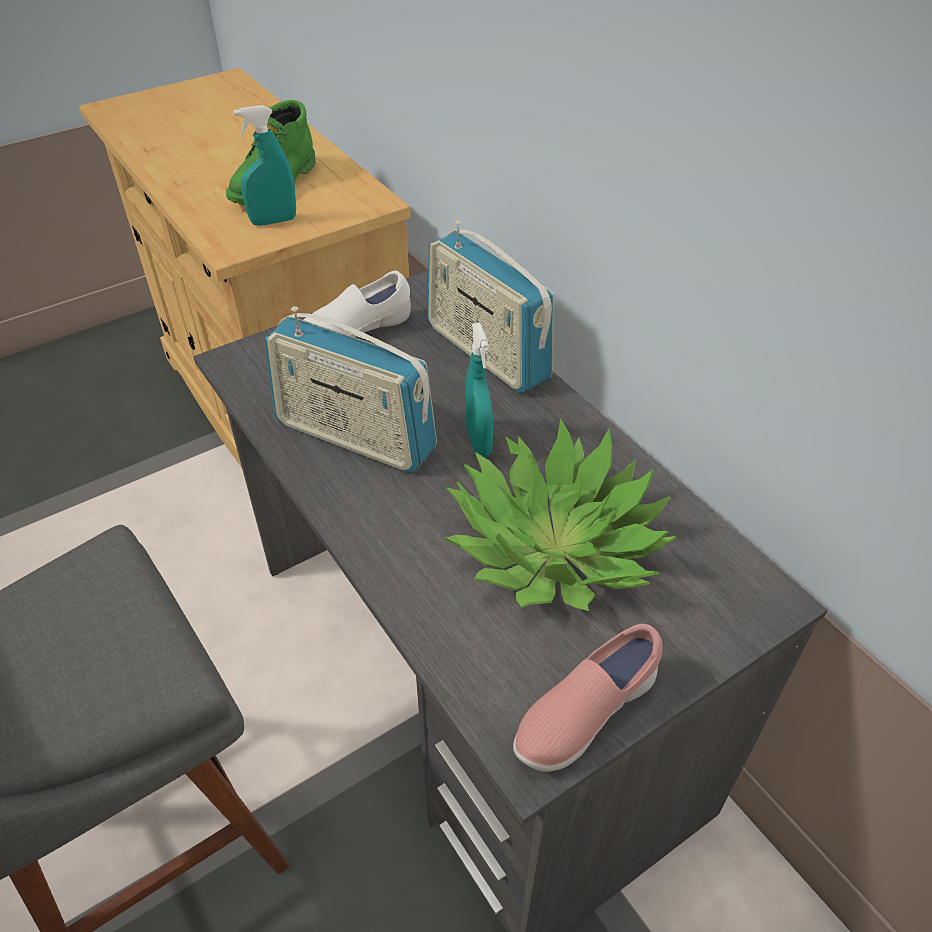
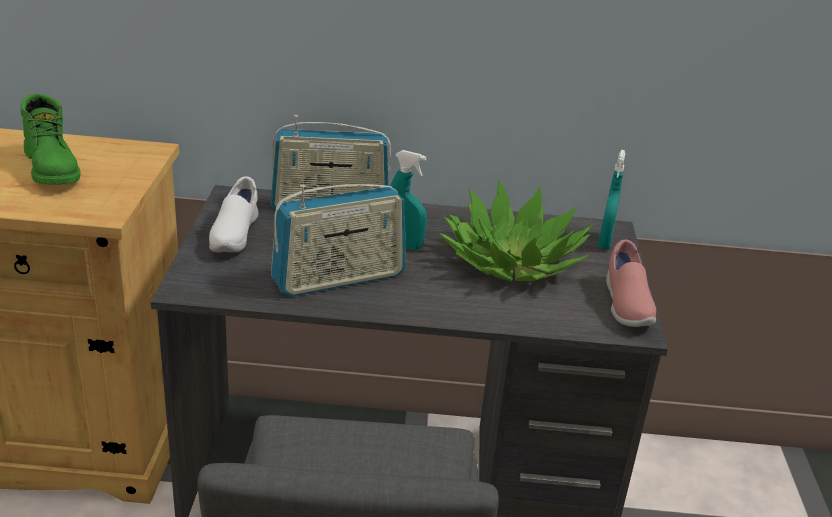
camera: 55 degrees left, 15 degrees down
(274, 221) = (101, 187): turquoise spray bottle -> turquoise spray bottle (604, 242)

